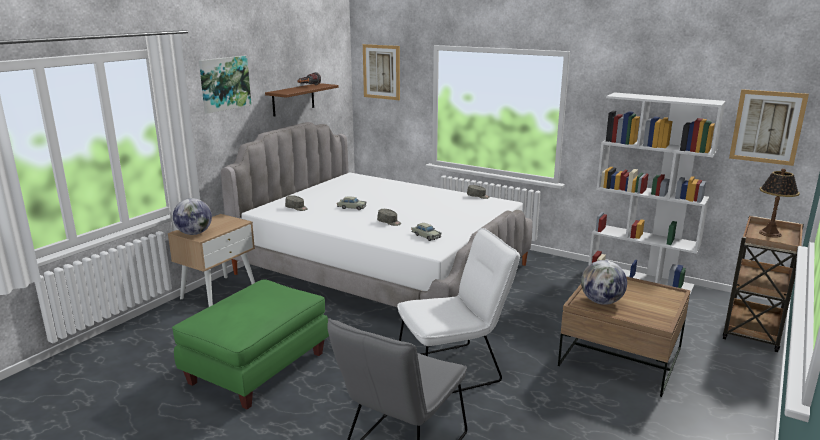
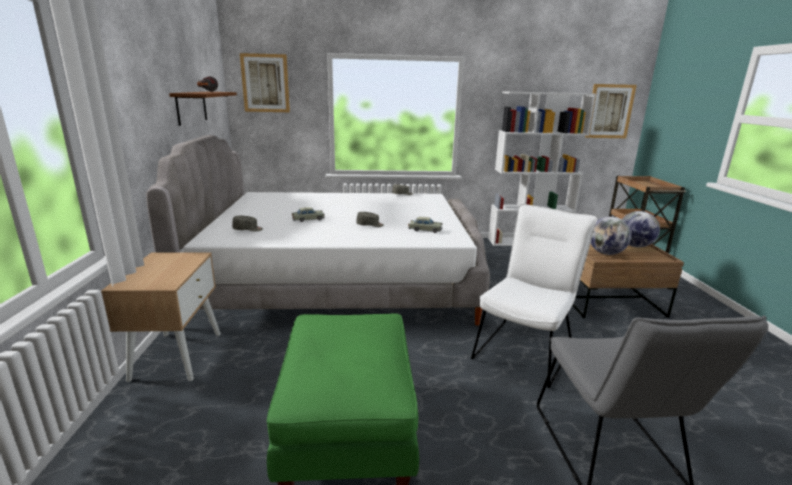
camera: 35 degrees left, 0 degrees up
(194, 233) = (148, 282): globe -> globe (634, 246)
(224, 83) = (132, 71): picture -> none
(770, 233) = (643, 184): table lamp -> none

